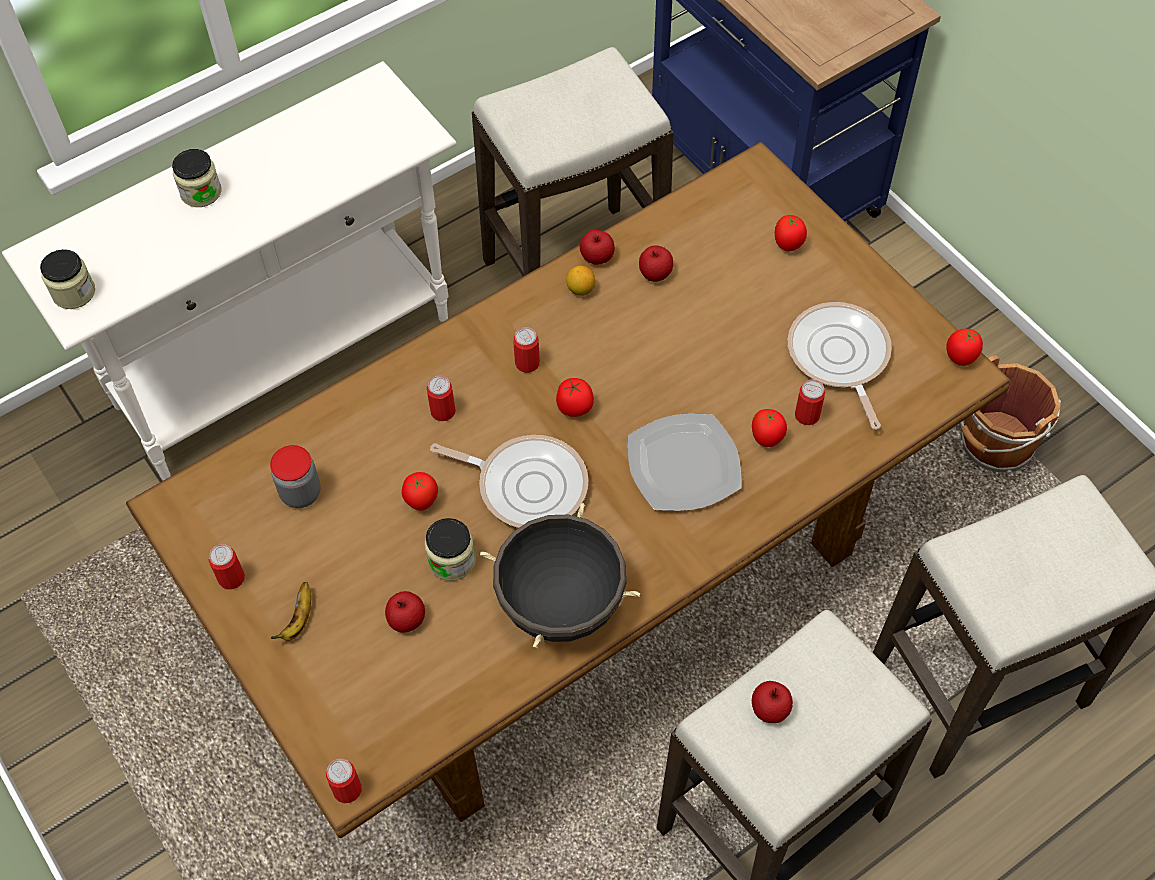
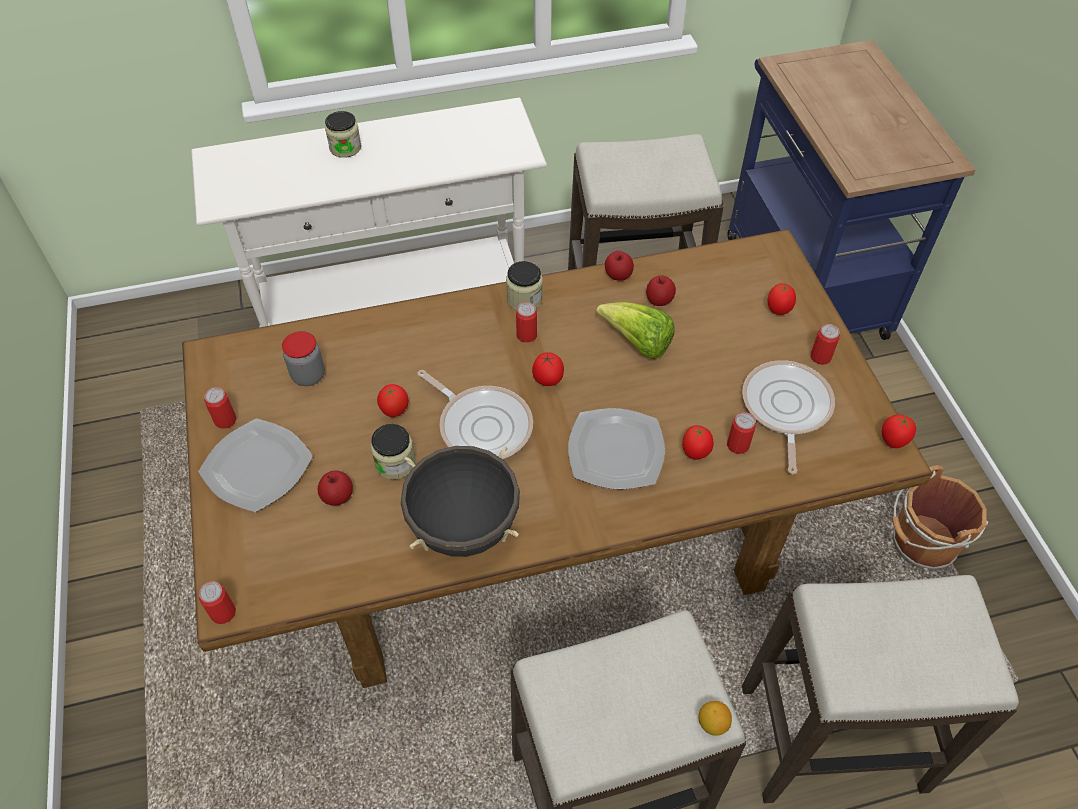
camera: 20 degrees right, 5 degrees down
(74, 292) = (222, 188): jar -> jar (524, 299)
(299, 620) = (257, 468): banana -> plate
(443, 411) = (444, 350): can -> can (820, 357)
(580, 289) = (594, 294): lemon -> lemon (712, 724)
(653, 333) = (637, 343): none -> lettuce
(770, 709) = (599, 677): apple -> none

